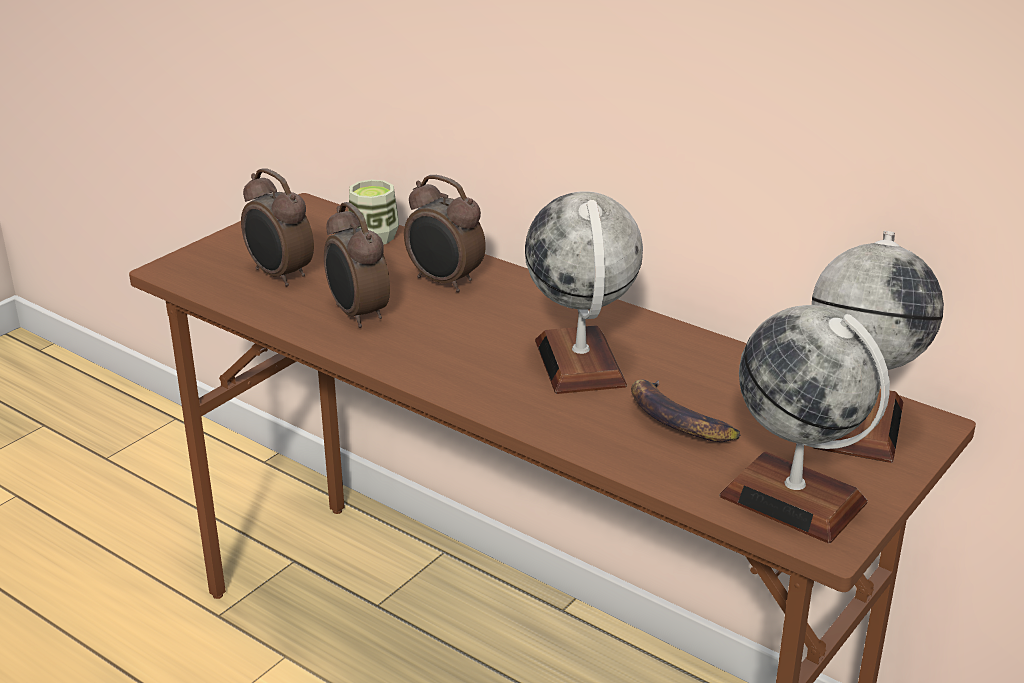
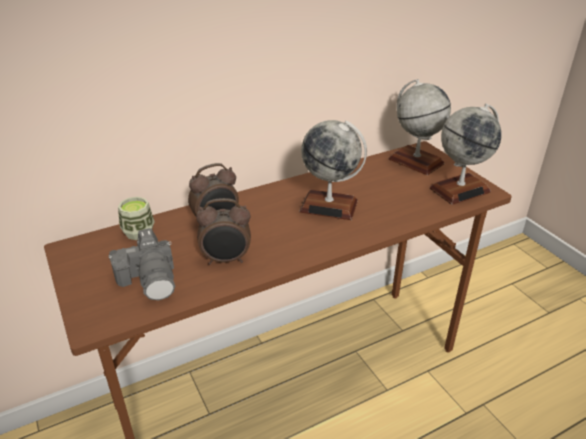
camera: 65 degrees left, 5 degrees up
(279, 275) = (150, 278): alarm clock -> camera
(676, 420) = (391, 197): banana -> none

